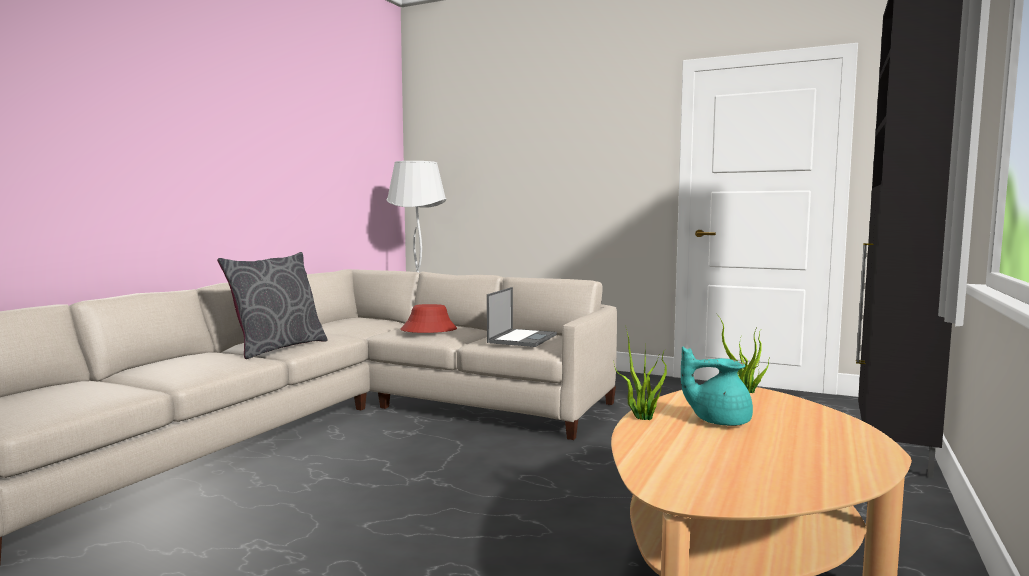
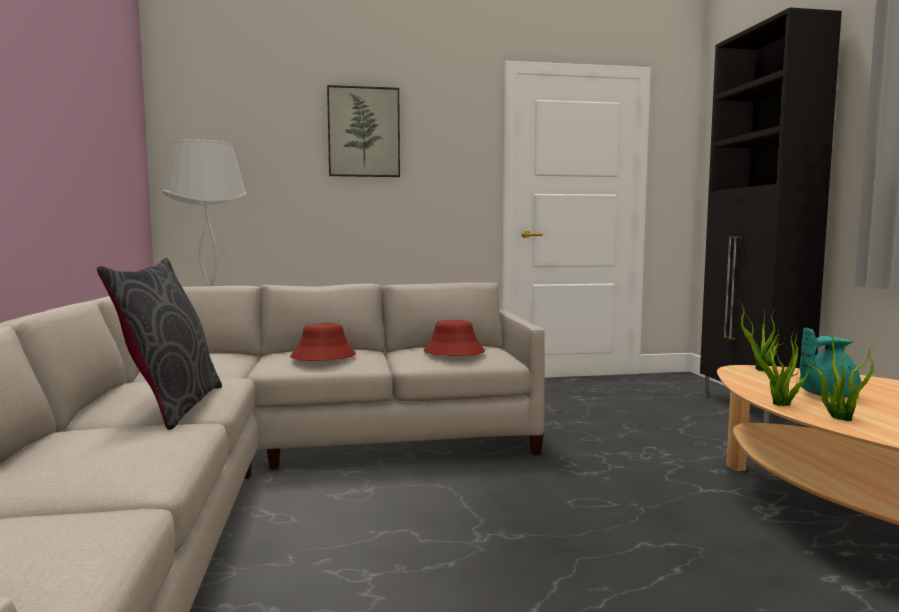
camera: 35 degrees left, 0 degrees up
(522, 338) = (453, 352): laptop -> red hat
(551, 141) = (364, 132): none -> picture
(653, 436) = (838, 418): none -> potted plant

